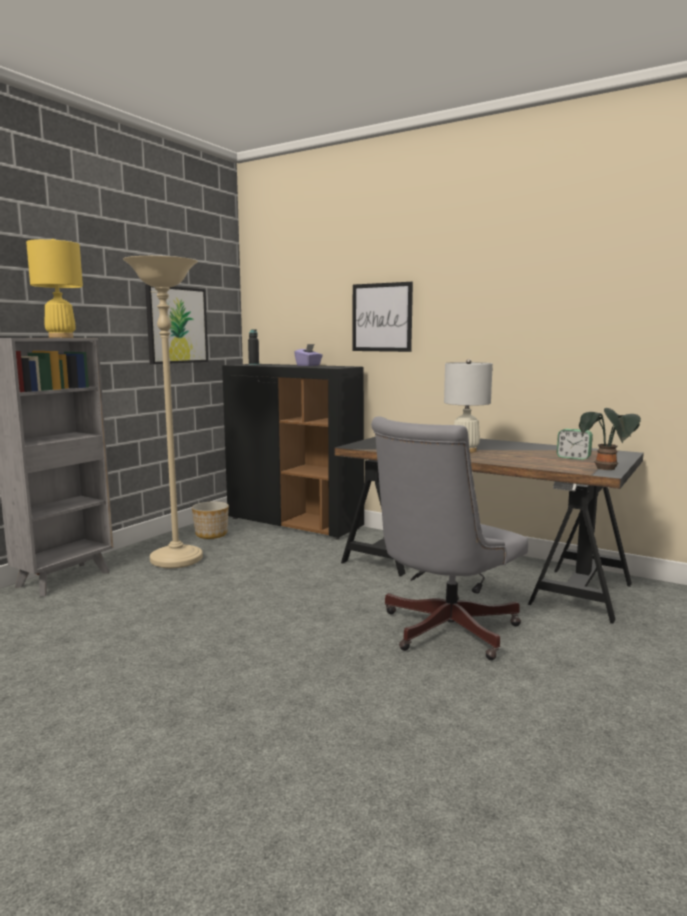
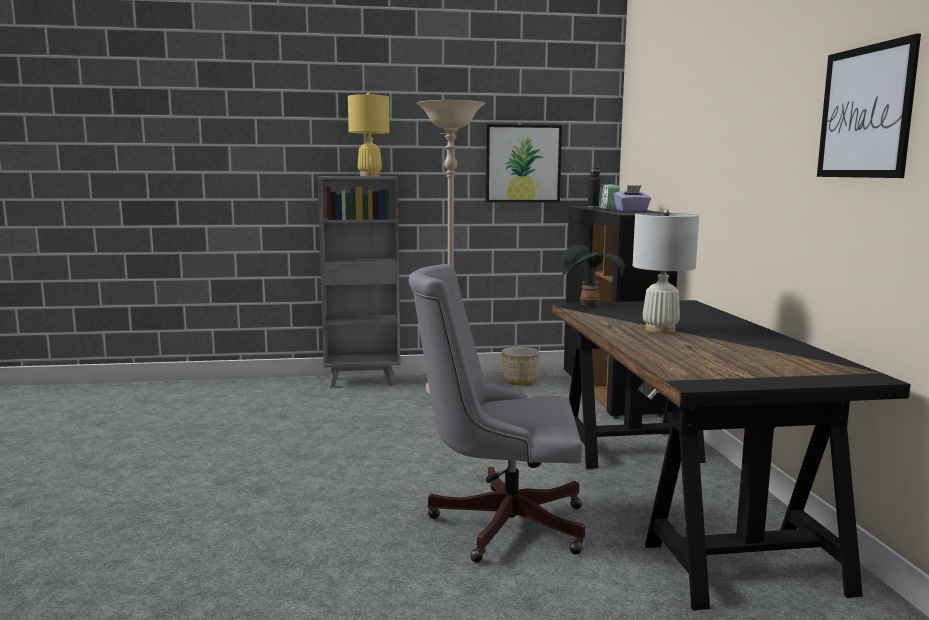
camera: 50 degrees right, 0 degrees up
(382, 317) = (700, 152): picture -> picture (865, 112)
(573, 457) = (752, 363): alarm clock -> alarm clock (608, 208)
(607, 469) = (717, 382): potted plant -> potted plant (588, 305)

